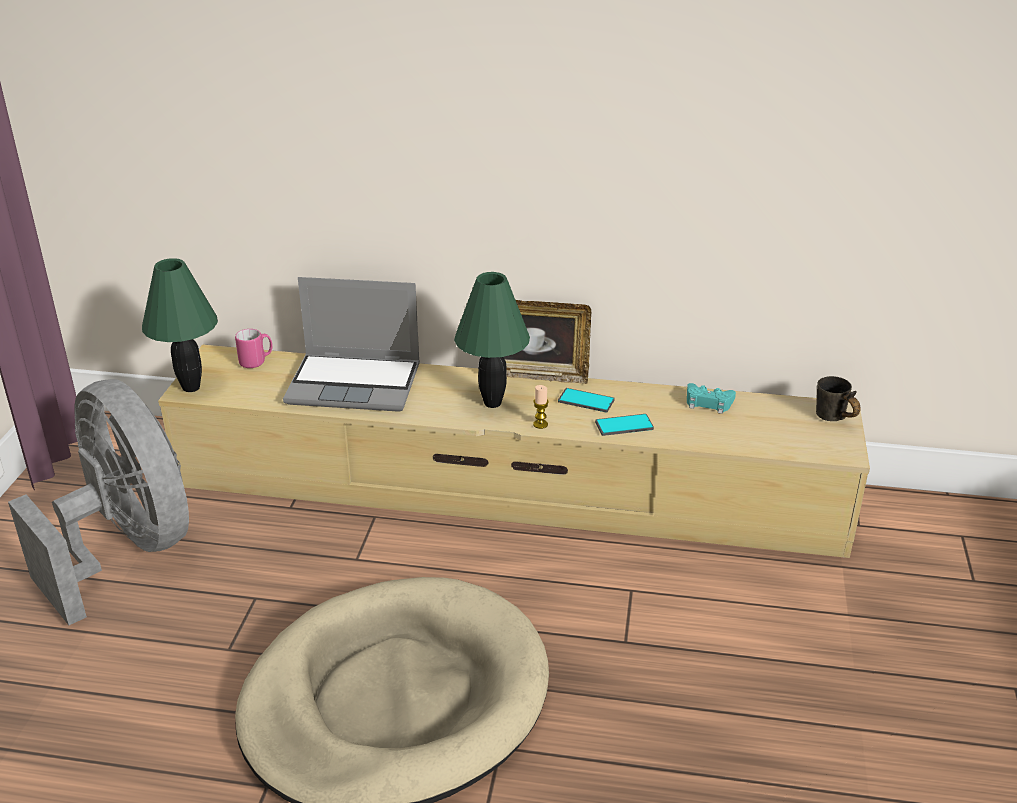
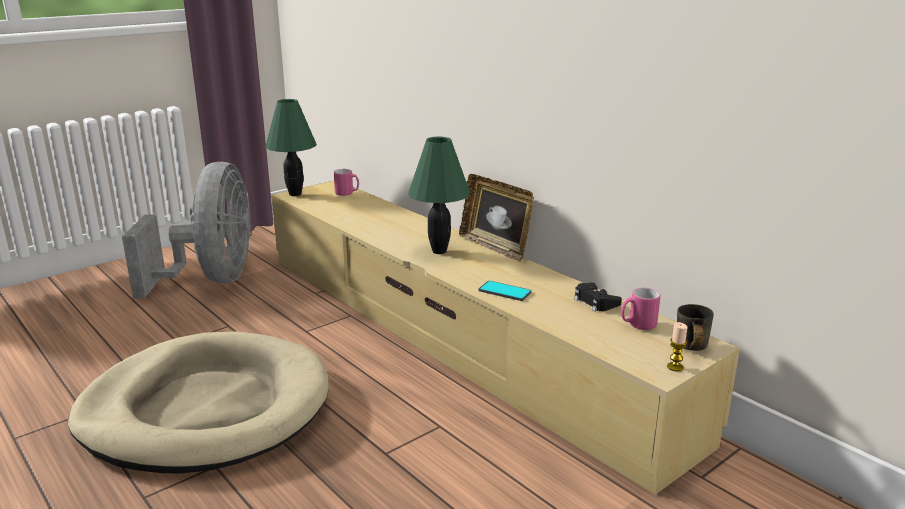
camera: 40 degrees right, 10 degrees down
(356, 384) = (378, 218): laptop -> none
(540, 424) = (448, 271): candle -> candle (675, 367)
(586, 401) = (503, 270): phone -> none
(708, 403) = (595, 302): turquoise game controller -> black game controller
(770, 413) = (637, 325): none -> pink mug

